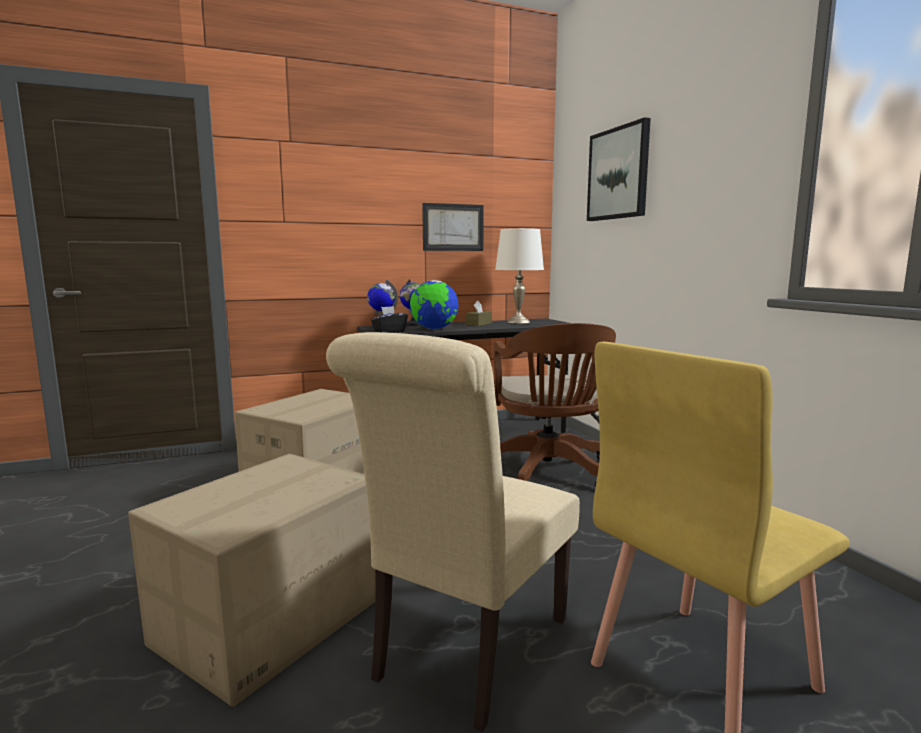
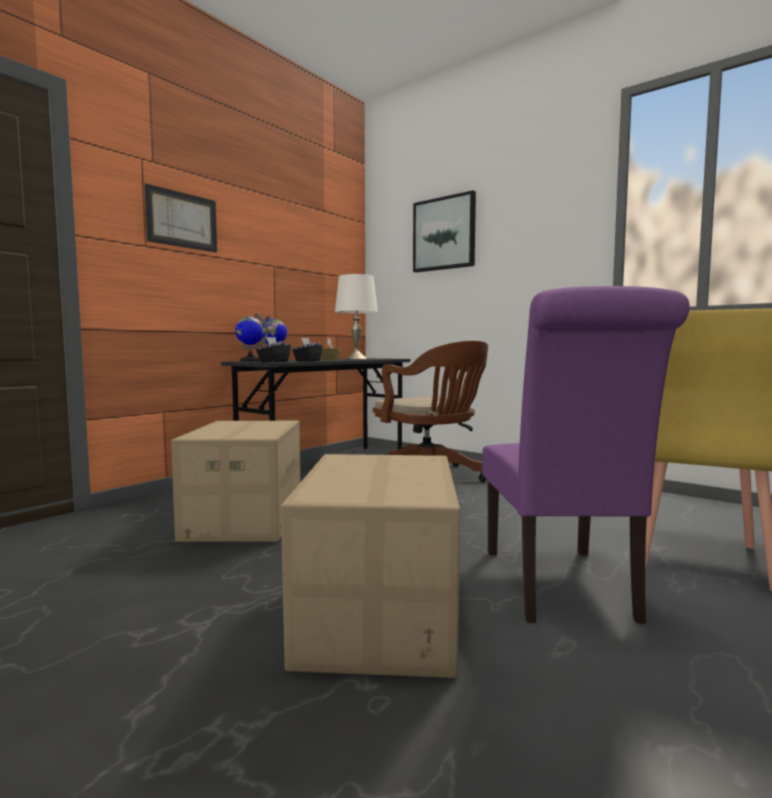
camera: 30 degrees left, 5 degrees down
(434, 329) = (307, 361): globe -> black tissue box
(453, 227) = (297, 271): picture -> picture (182, 220)
(465, 654) = (561, 588): beige chair -> purple chair

